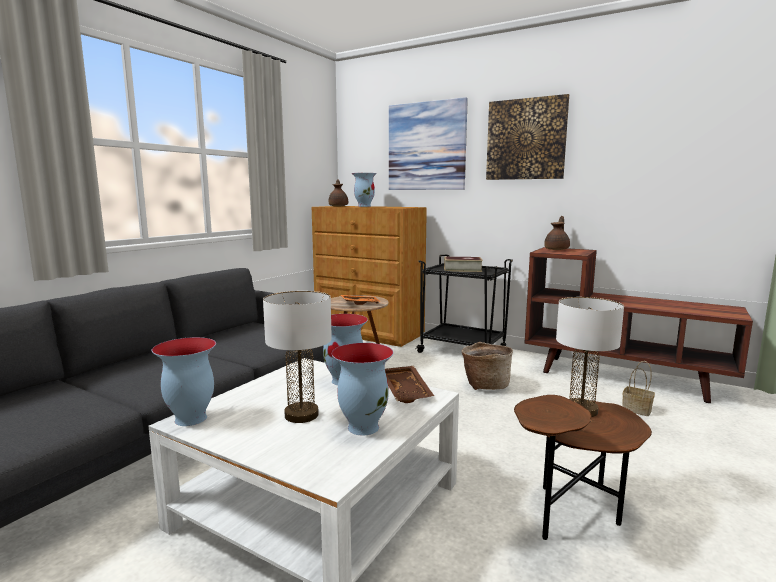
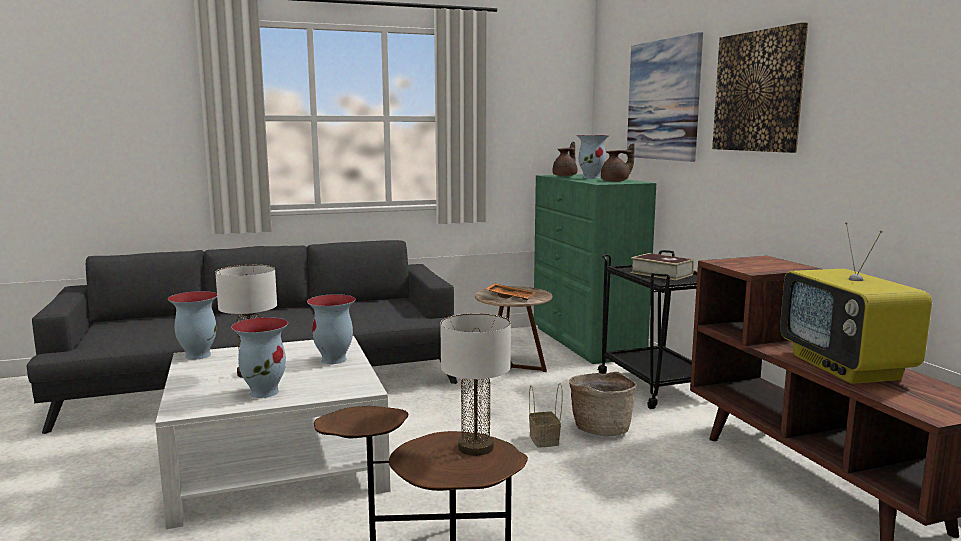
camera: 40 degrees right, 0 degrees up
(369, 334) = (585, 342): brown dresser -> green dresser
(407, 391) = (354, 380): brown tray -> none
(557, 249) = (762, 261): brown teapot -> brown teapot (616, 181)
(638, 410) = (739, 517): basket -> basket (545, 440)
(648, 304) = (846, 367): none -> television

